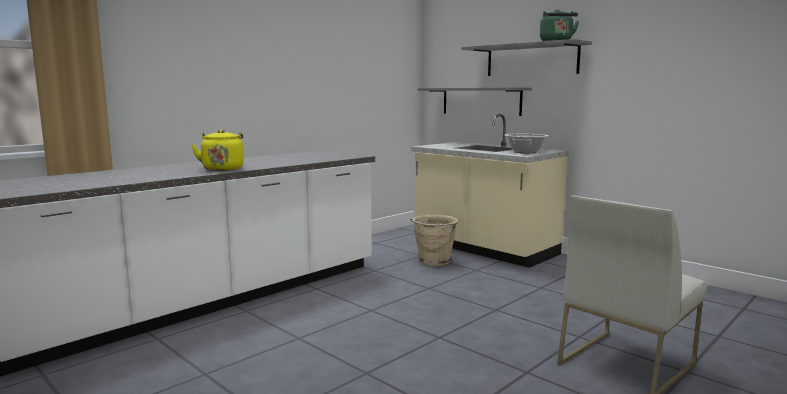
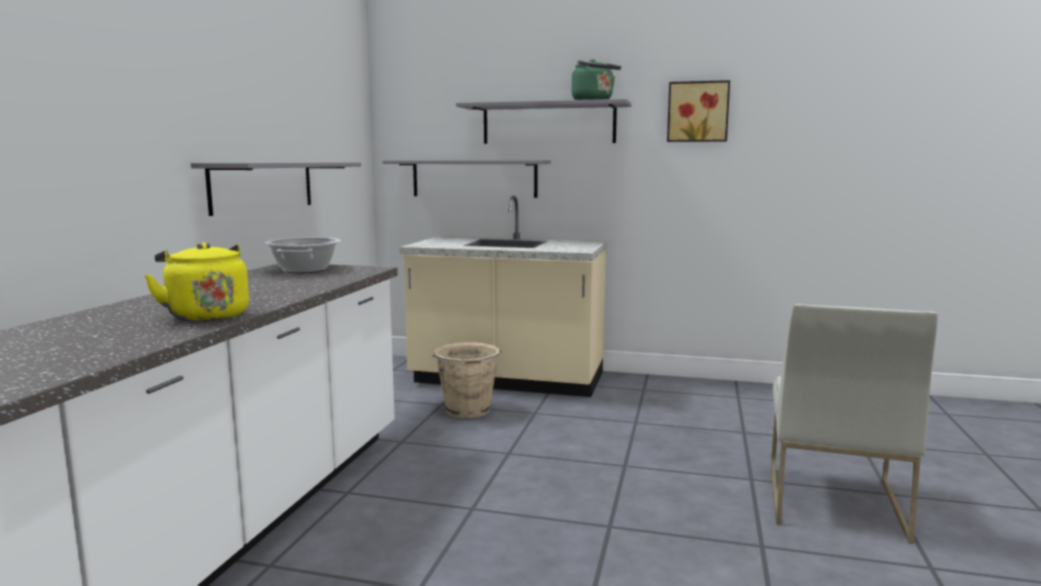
camera: 30 degrees left, 0 degrees up
(322, 103) = (263, 186): none -> grey shelf
(525, 152) = (569, 246): cooking pot -> cooking pot (305, 270)
(644, 46) = (698, 112): none -> picture

